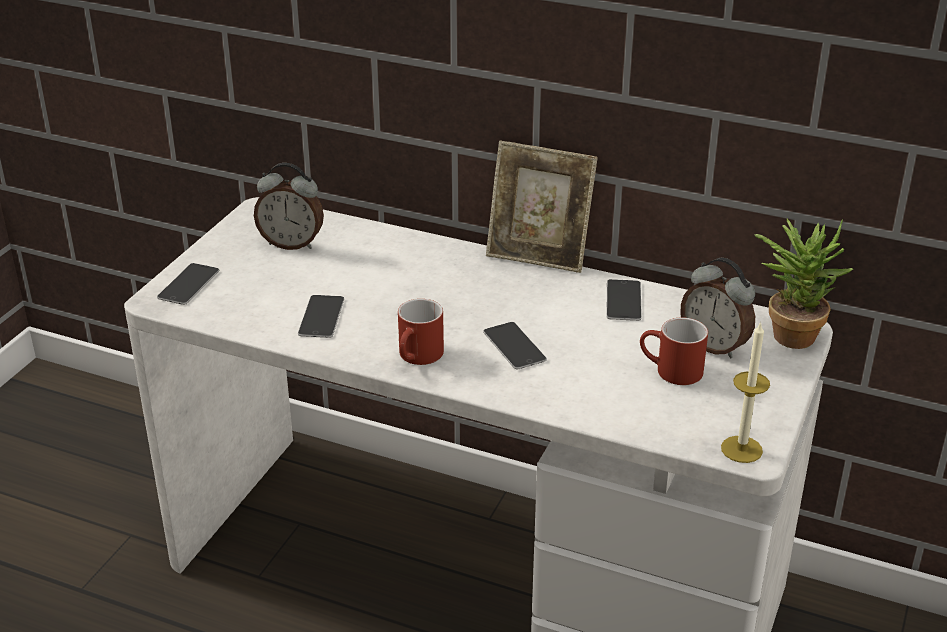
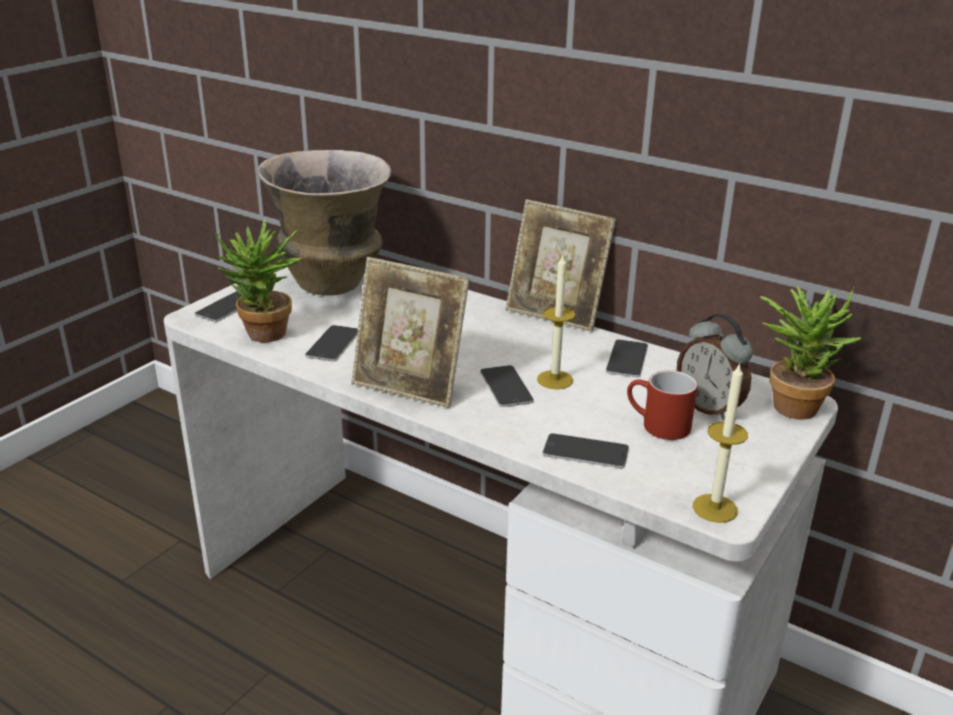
camera: 10 degrees right, 5 degrees down
(246, 318) = (264, 337): none -> potted plant
(292, 243) = (333, 284): alarm clock -> vase
(418, 357) = (409, 386): red mug -> picture frame
(560, 333) = (555, 380): none -> candle
(611, 407) = (585, 451): none -> phone

